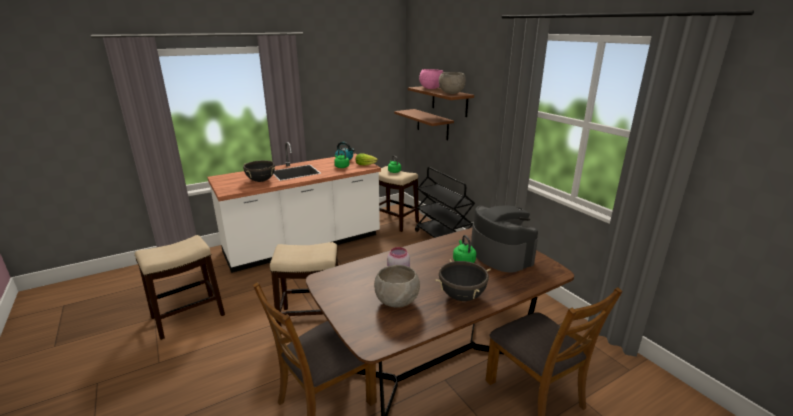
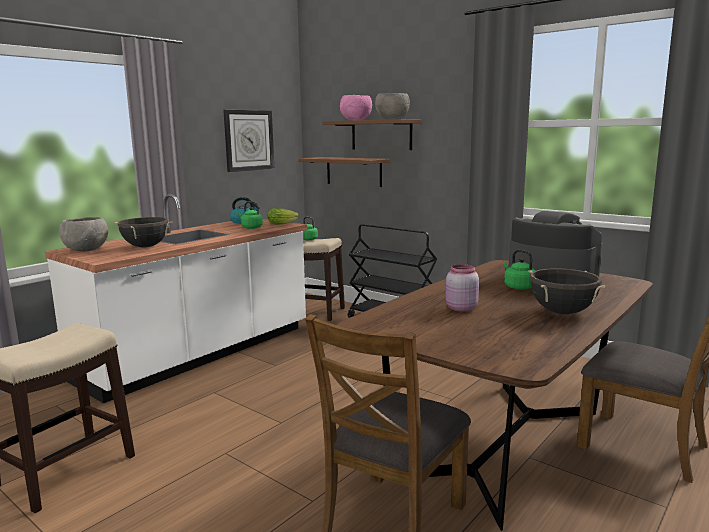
camera: 20 degrees left, 10 degrees down
(310, 319) = (284, 433): stool -> none
(358, 97) = (249, 140): none -> wall clock
(397, 301) = (493, 327): grey bowl -> grey bowl (87, 250)

